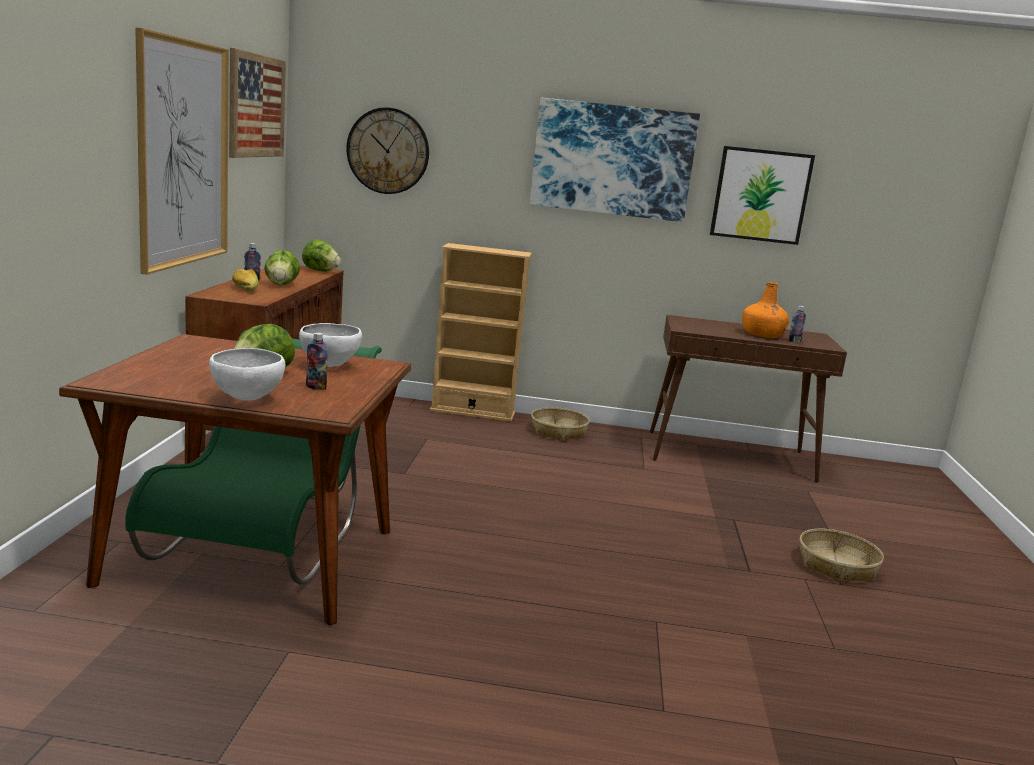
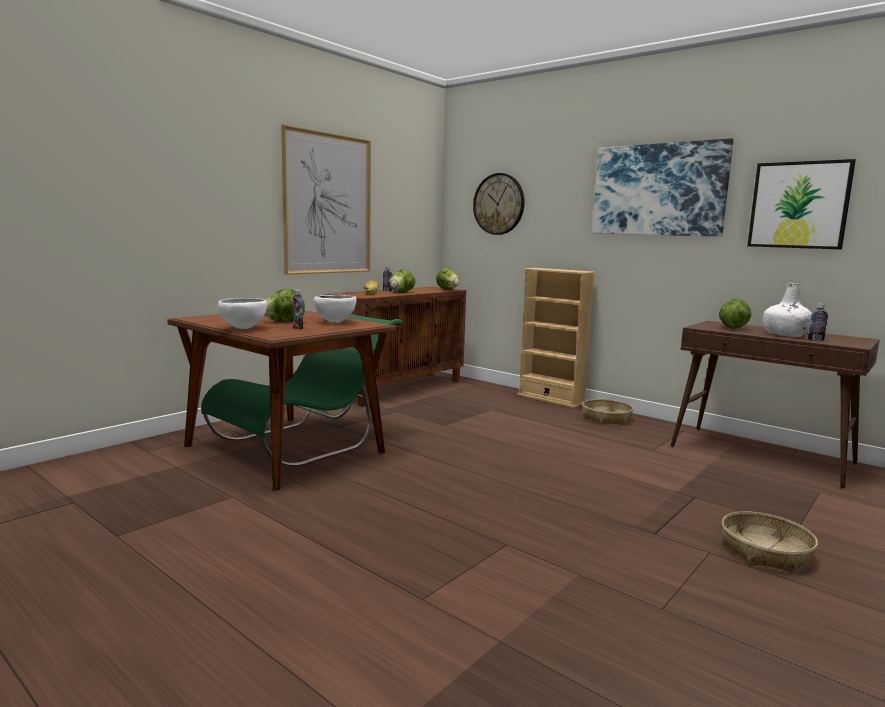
camera: 35 degrees right, 5 degrees down
(256, 106) = (405, 179): picture -> none
(709, 327) = (732, 328): none -> lettuce
(762, 335) = (786, 334): orange bottle -> white bottle

